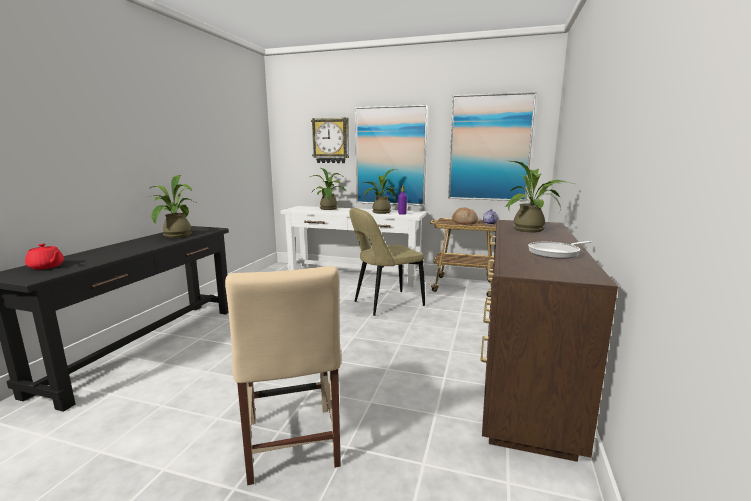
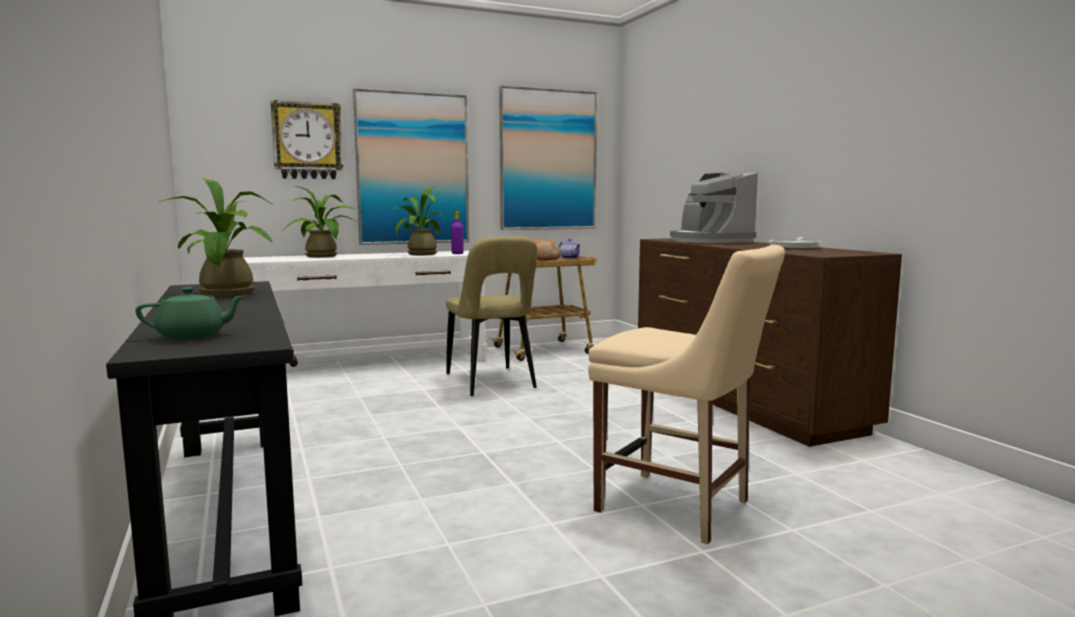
camera: 40 degrees left, 5 degrees down
(46, 267) = (193, 336): red teapot -> green teapot
(385, 304) = (492, 383): beige chair -> beige chair turned 45 degrees counterclockwise
(532, 230) = (708, 241): potted plant -> coffee machine

